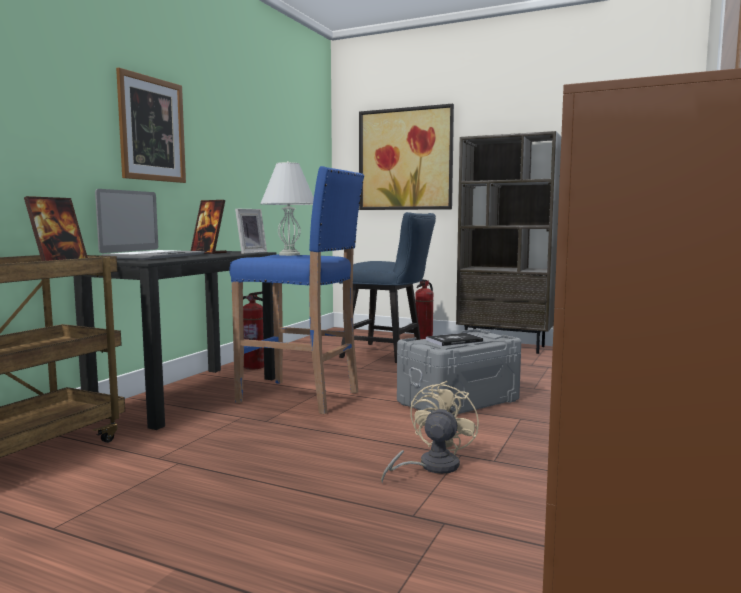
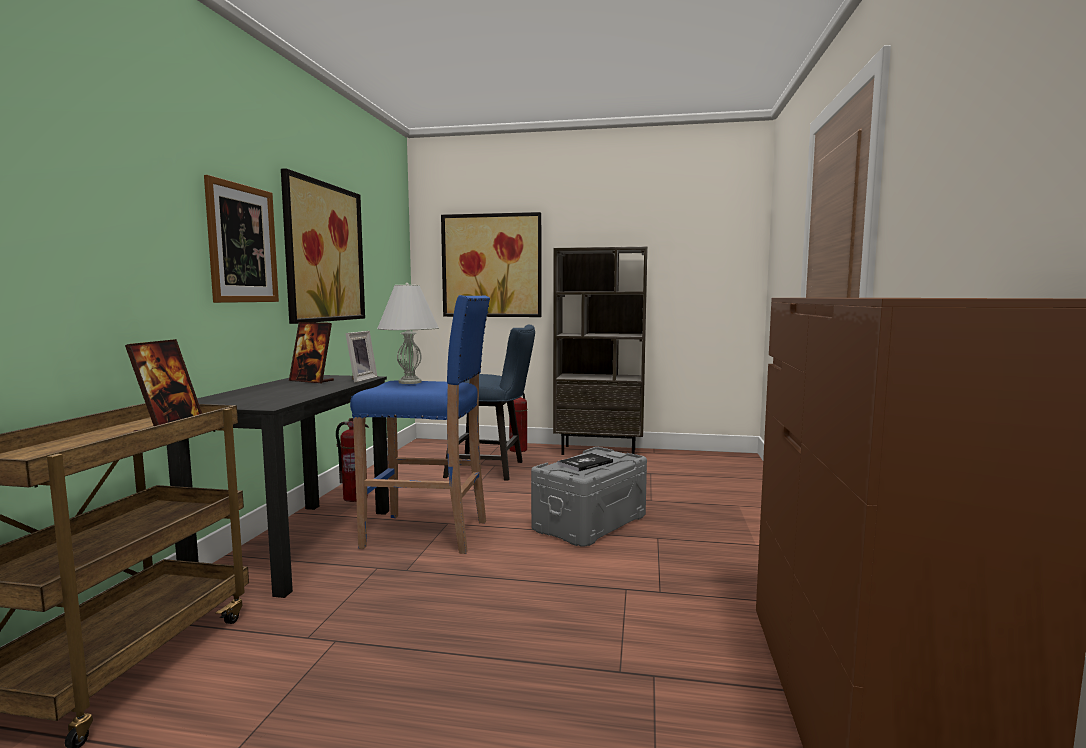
camera: 15 degrees left, 0 degrees up
(153, 256) = (257, 393): laptop -> none
(235, 143) = (324, 253): none -> picture
(431, 467) = (606, 608): beige fan -> none

